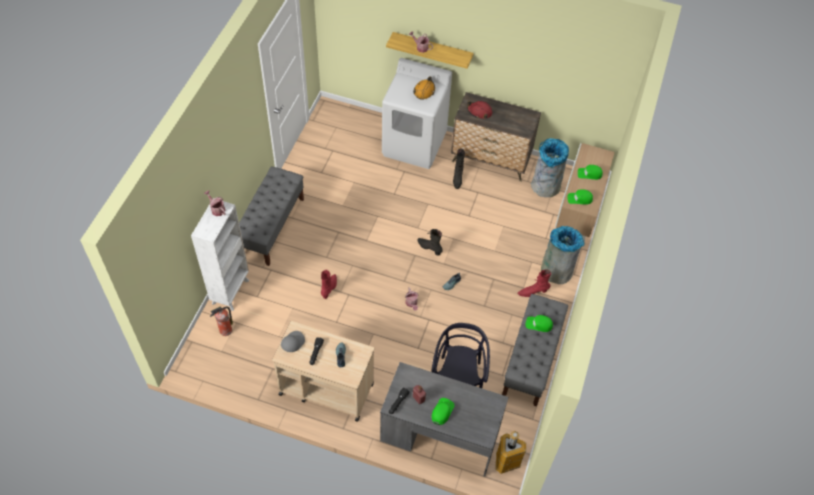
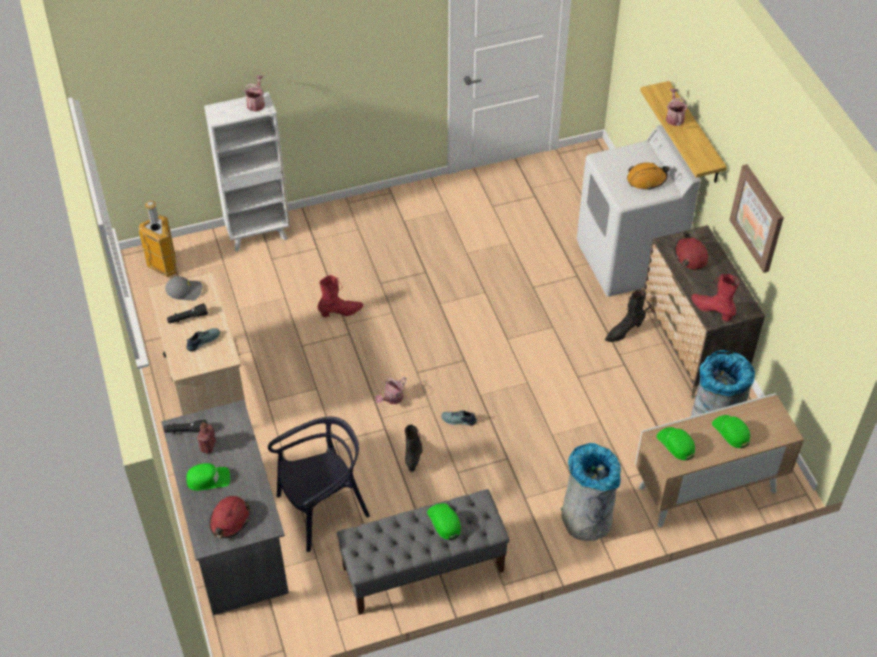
camera: 55 degrees right, 5 degrees down
(225, 331) = (205, 261): fire extinguisher -> none
(272, 227) = (374, 213): grey bench -> none
(429, 248) = (488, 367): black boot -> black boot (414, 455)
(479, 417) = (229, 520): none -> red hard hat
(507, 462) = (251, 628): trash can -> trash can (164, 266)
(515, 66) = (758, 218): none -> picture
(532, 292) = (528, 512): red boot -> red boot (712, 310)

